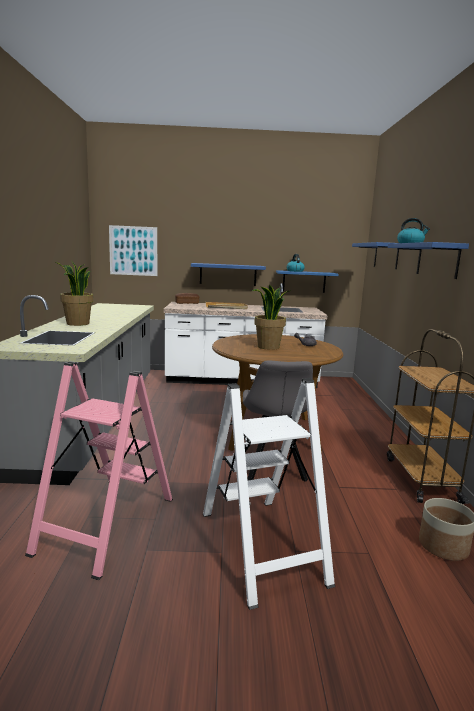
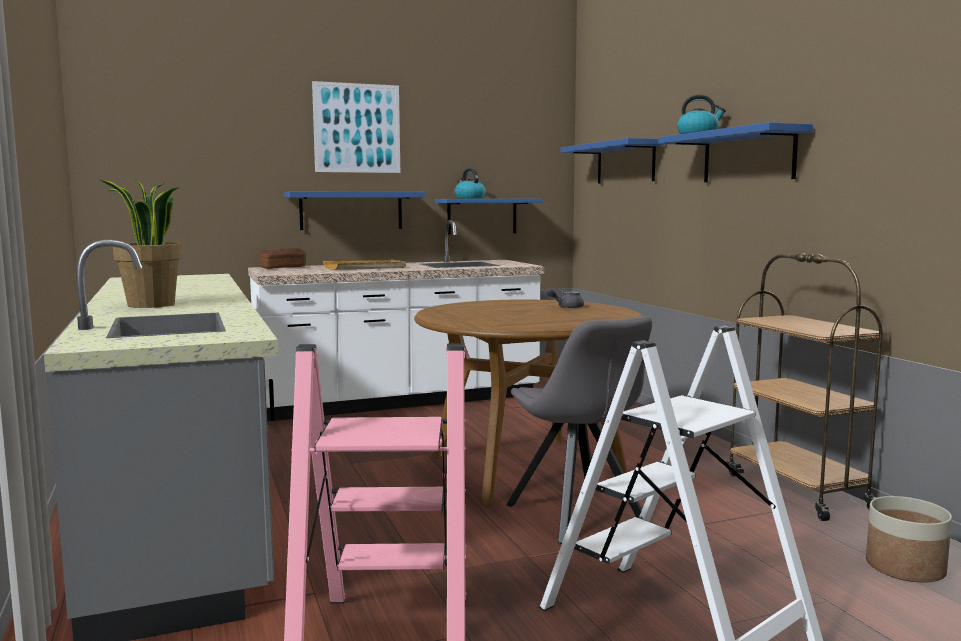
camera: 20 degrees left, 5 degrees down
(133, 251) = (164, 173): picture -> picture (357, 128)
(268, 347) = (517, 315): potted plant -> none

